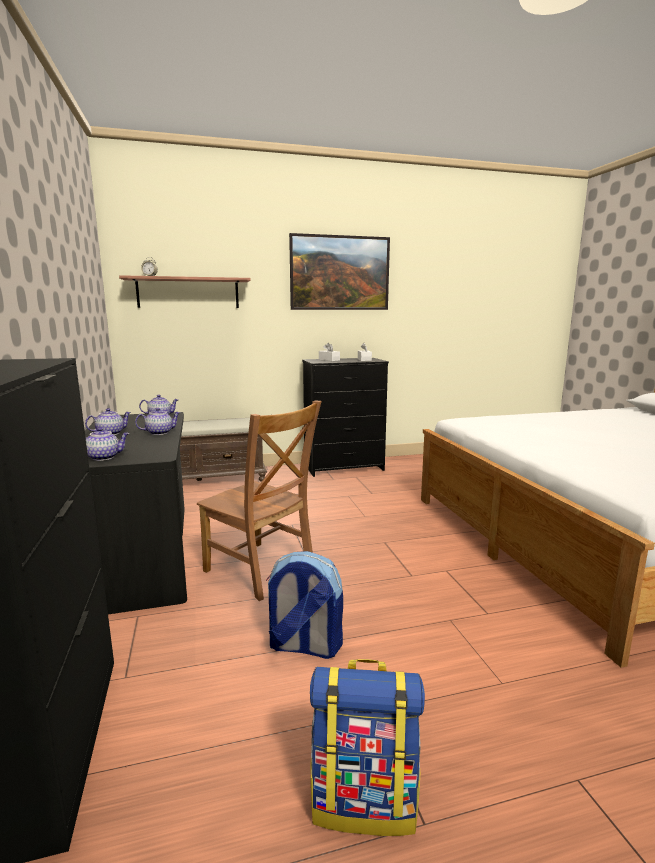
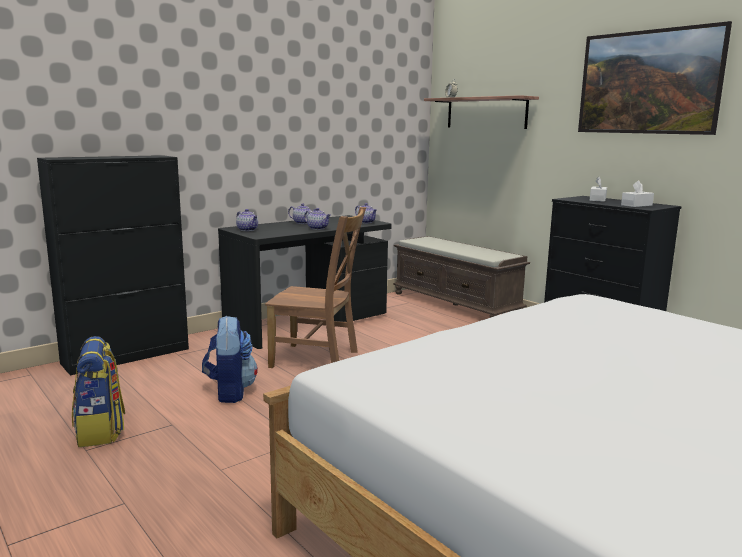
camera: 65 degrees right, 0 degrees up
(262, 571) = (318, 360): brown chair -> brown chair turned 90 degrees counterclockwise

